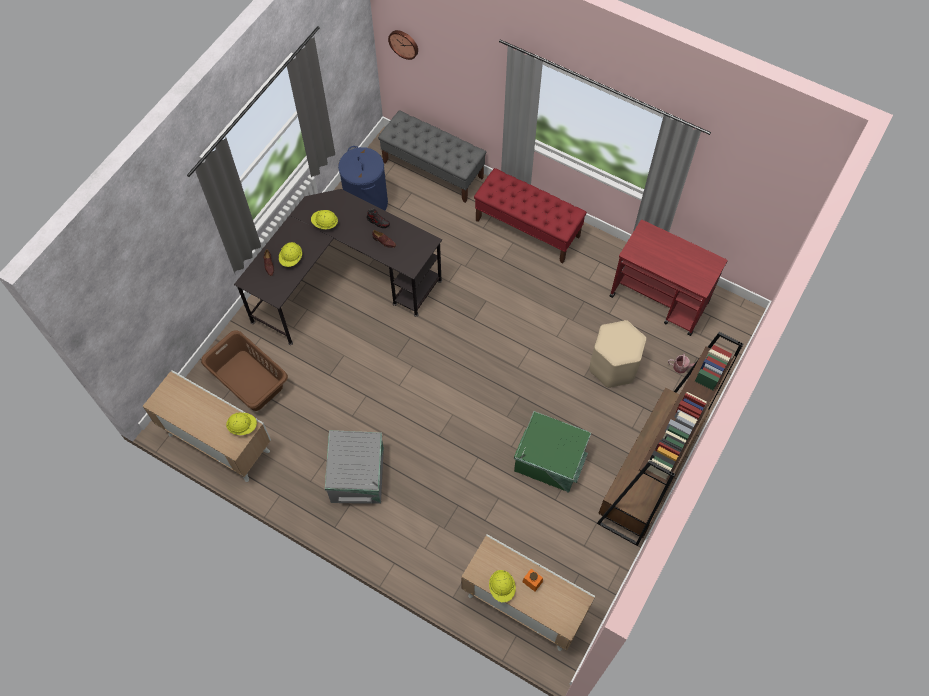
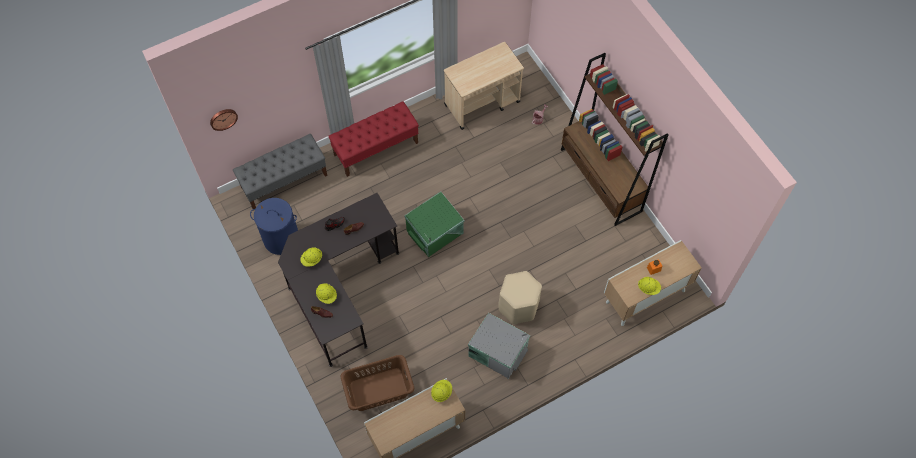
camera: 60 degrees left, 0 degrees up
(550, 461) = (558, 229): green storage box -> green storage box (435, 232)
(613, 366) = (513, 156): beige stool -> beige stool (518, 306)
(660, 299) = (482, 103): red cart -> beige cart

